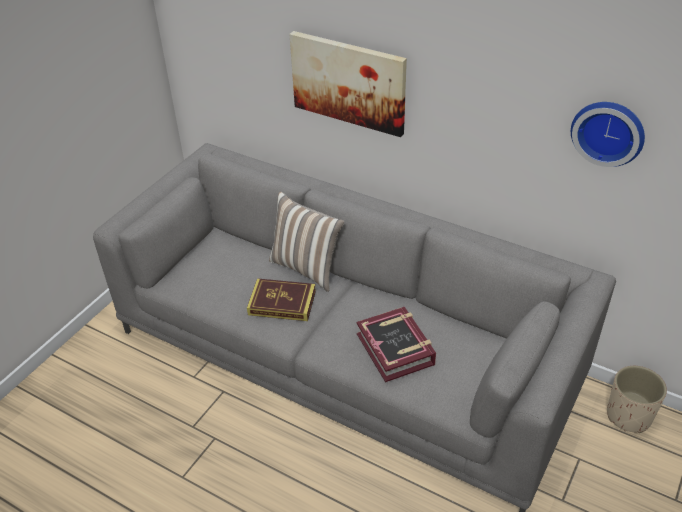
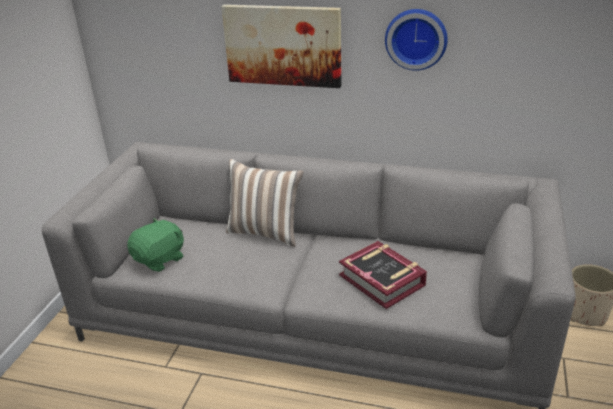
camera: 15 degrees left, 10 degrees down
(198, 280) = (160, 259): none -> green plush toy
(282, 303) = (254, 263): book -> none
(608, 131) = (539, 37): wall clock -> wall clock (416, 38)

